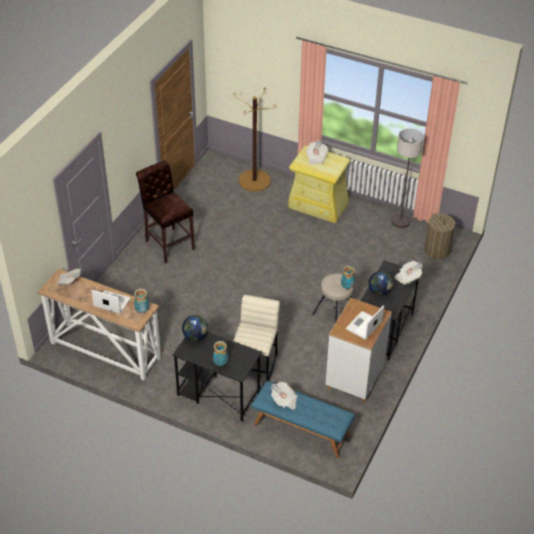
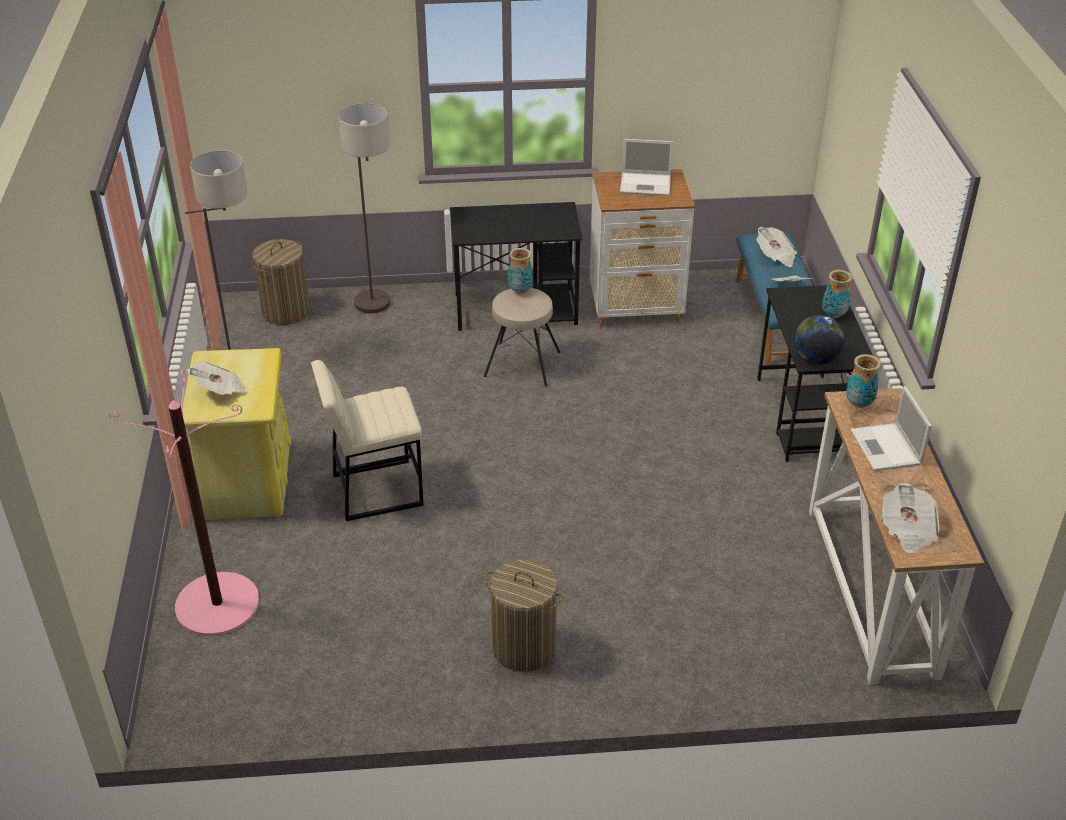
camera: 120 degrees left, 5 degrees down
(168, 243) = (523, 647): brown stool -> laundry basket
(254, 180) = (217, 604): brown clothes rack -> pink clothes rack
(255, 365) = (710, 403): beige chair -> beige chair (375, 490)
(380, 292) = (529, 228): globe -> none
(407, 277) = (473, 214): newspaper -> newspaper (775, 256)
(419, 281) = (377, 308): none -> grey floor lamp

